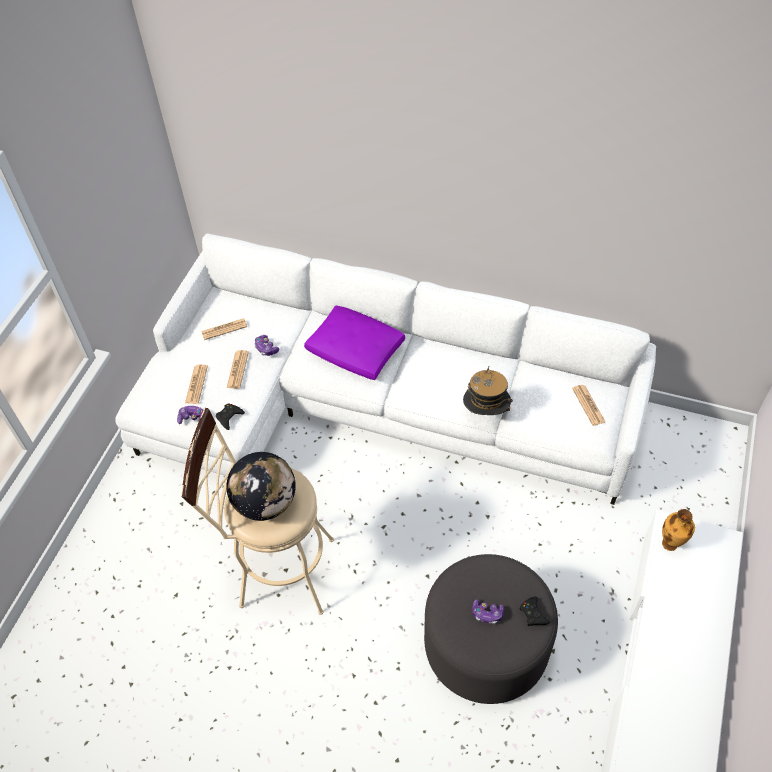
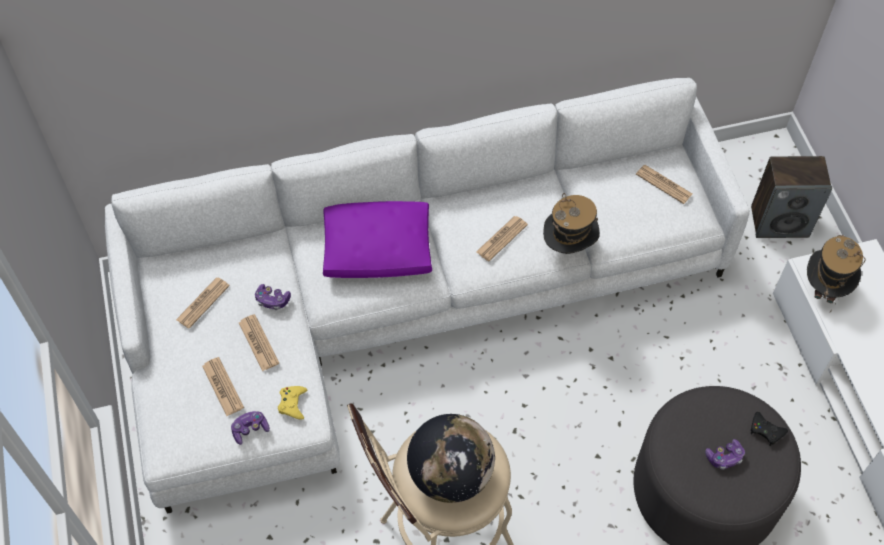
camera: 35 degrees left, 5 degrees up
(229, 417) = (292, 404): black game controller -> yellow game controller
(442, 384) = (501, 238): none -> newspaper
(670, 545) = (824, 288): vase -> hat
(691, 490) = (780, 221): none -> speaker

